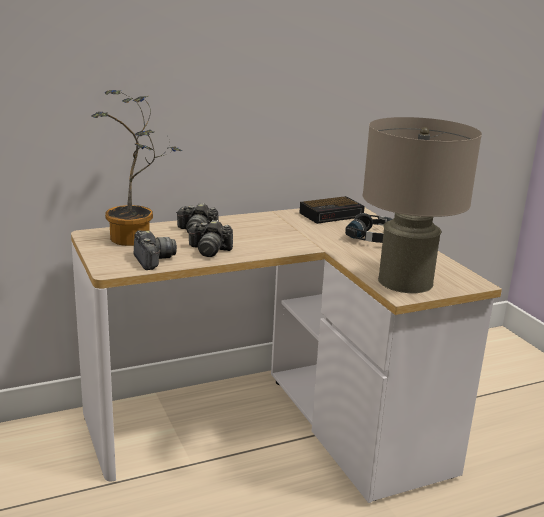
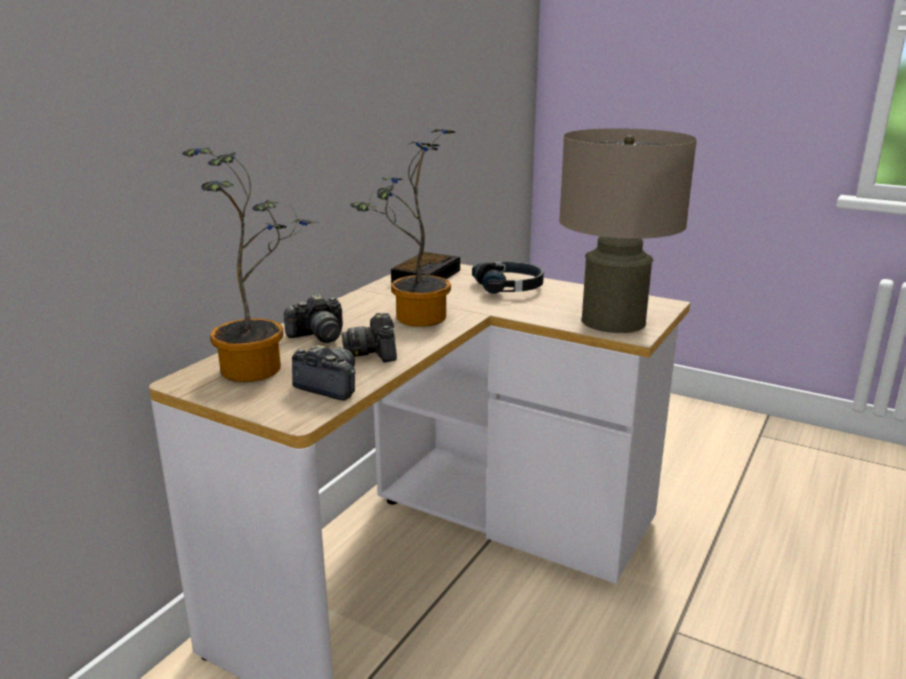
camera: 35 degrees left, 0 degrees up
(209, 250) = (374, 352): camera -> camera turned 105 degrees clockwise
(270, 238) = (413, 319): none -> potted plant

